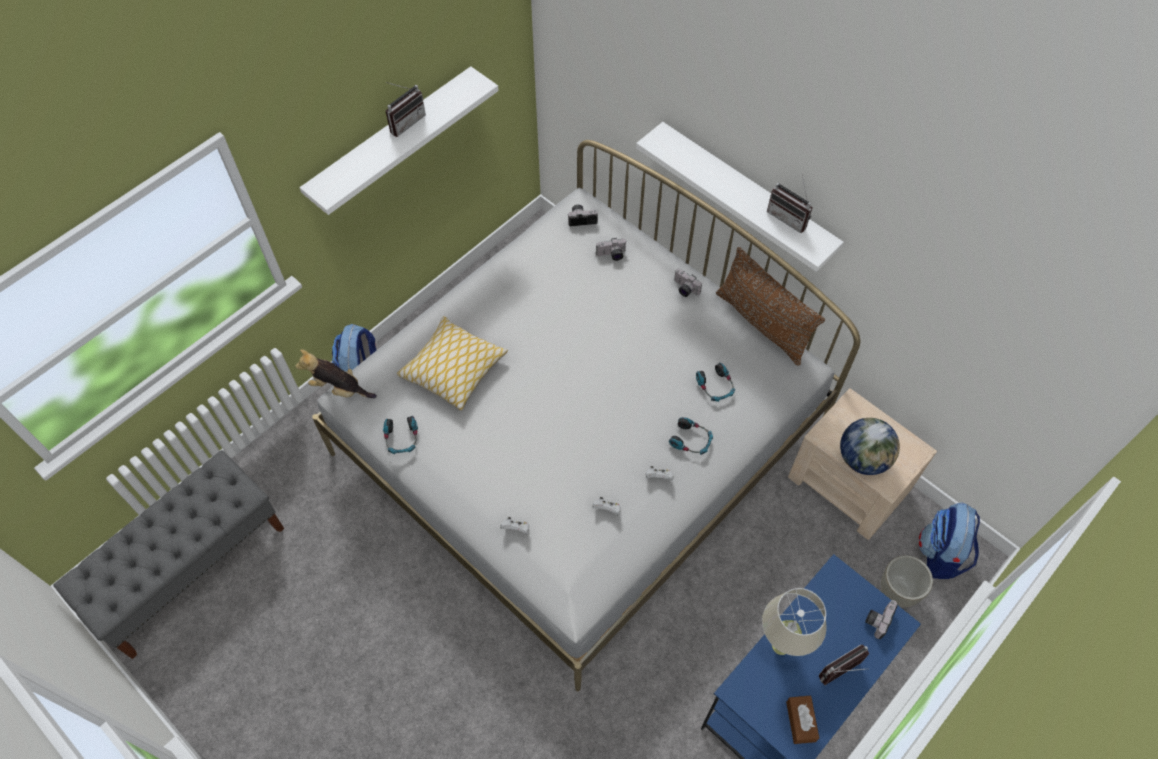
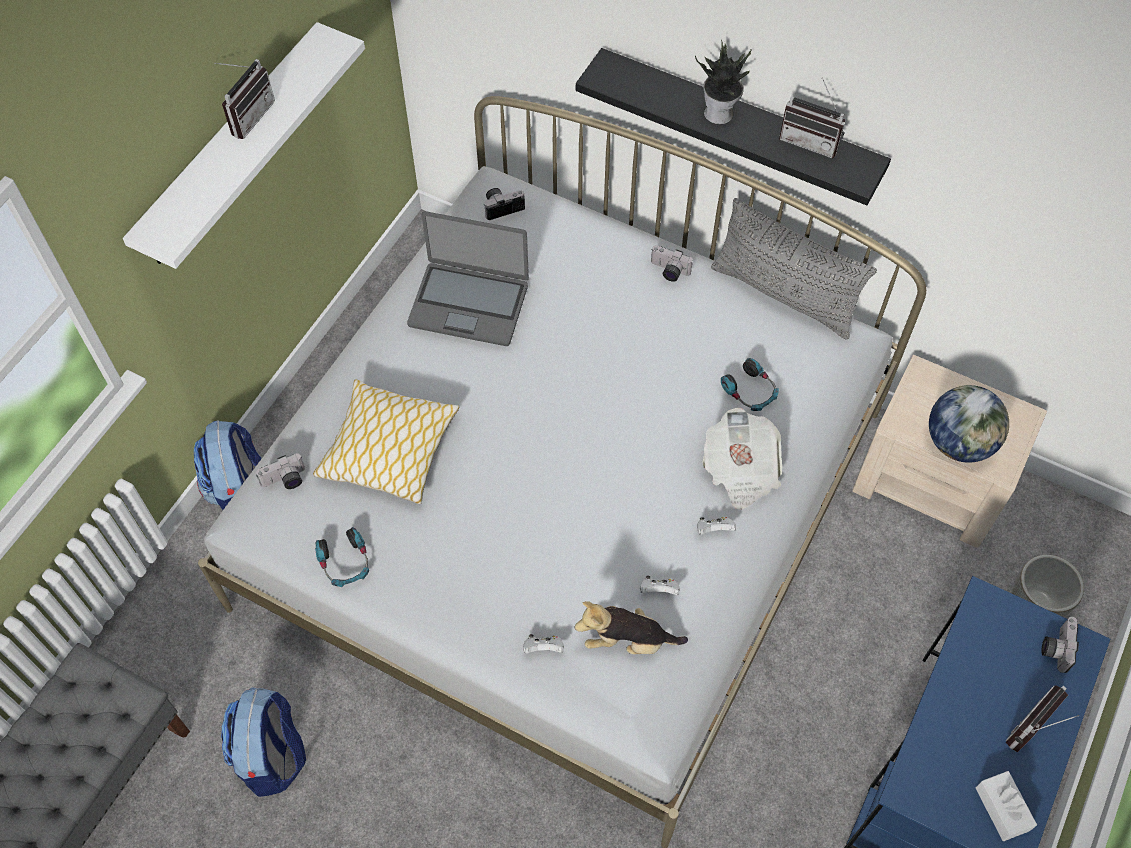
camera: 15 degrees left, 0 degrees up
(339, 388) = (234, 514): plush toy -> plush toy (627, 641)
(538, 281) = (469, 303): none -> laptop
(611, 255) = (557, 247): camera -> camera (285, 481)
(691, 440) = (740, 470): headphones -> newspaper
(730, 185) = (719, 114): none -> potted plant
(746, 194) = (738, 124): white shelf -> black shelf
(762, 324) = (784, 295): brown pillow -> grey pillow
(781, 645) = (944, 714): beige table lamp -> none
(800, 721) = (1002, 809): brown tissue box -> white tissue box
(941, 554) = (1072, 543): backpack -> backpack (273, 756)

